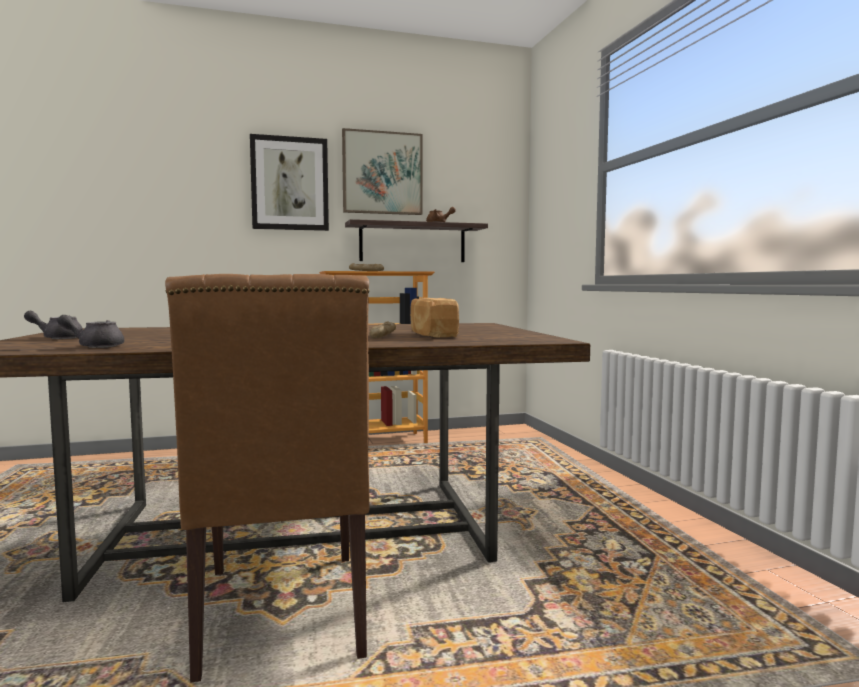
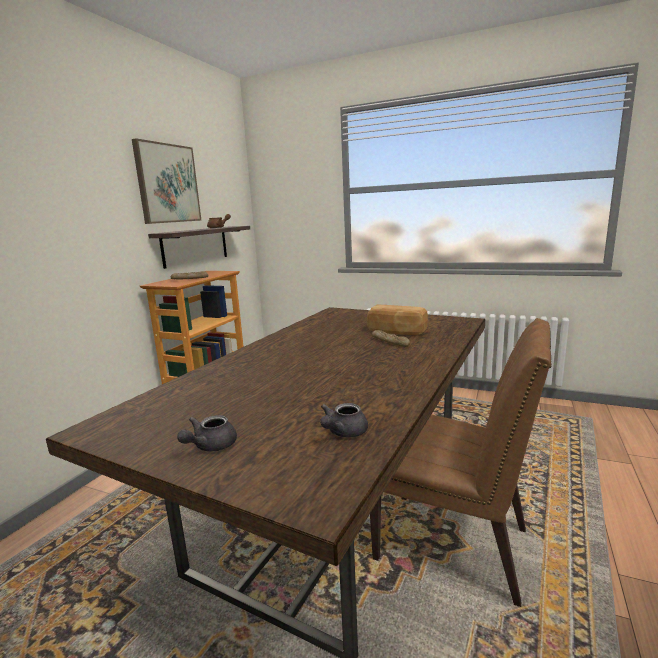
camera: 50 degrees left, 10 degrees up
(289, 184) = (96, 197): picture -> none

